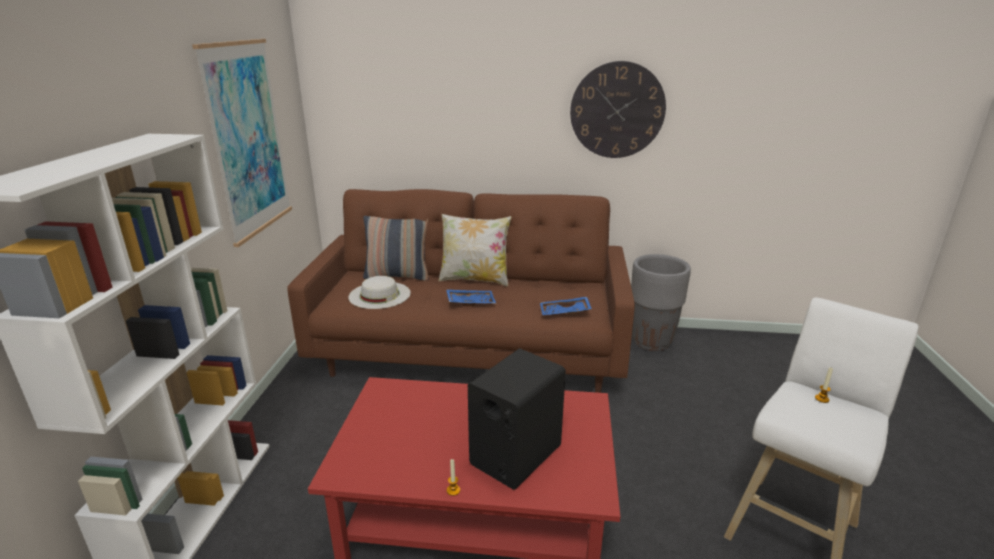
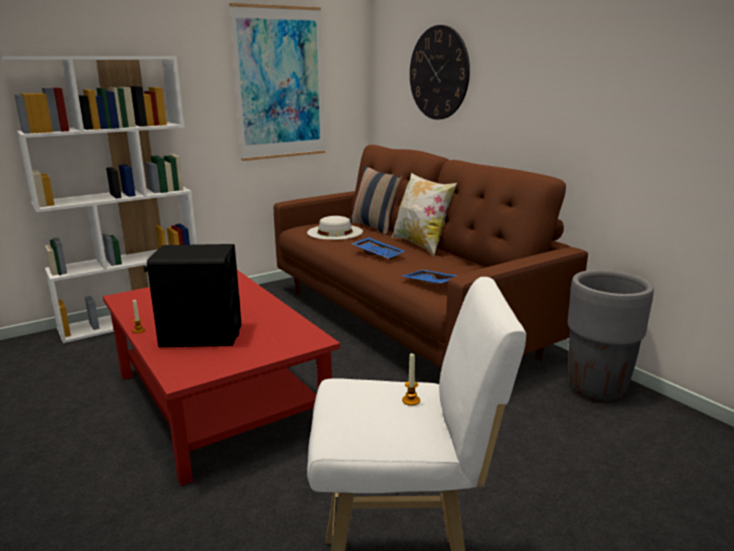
camera: 50 degrees right, 5 degrees down
(617, 110) = (604, 73): wall clock -> wall clock (439, 73)

